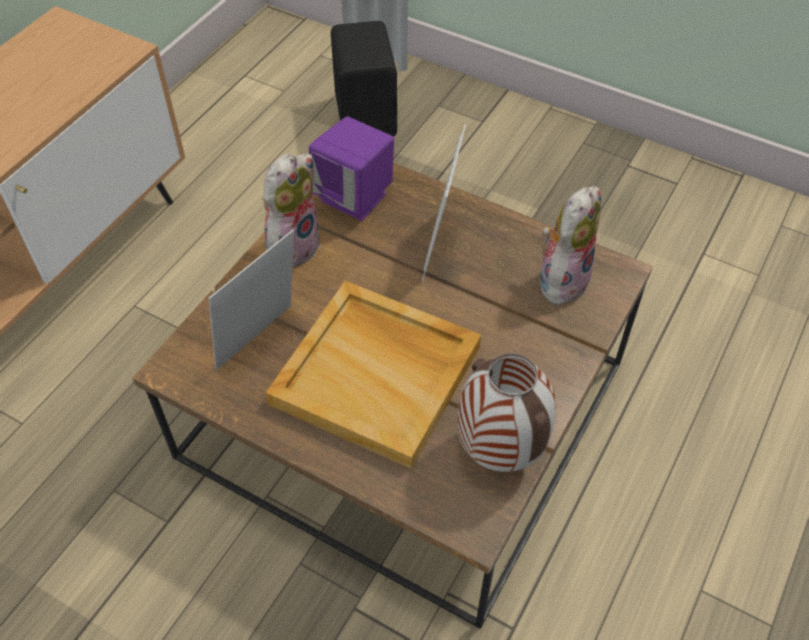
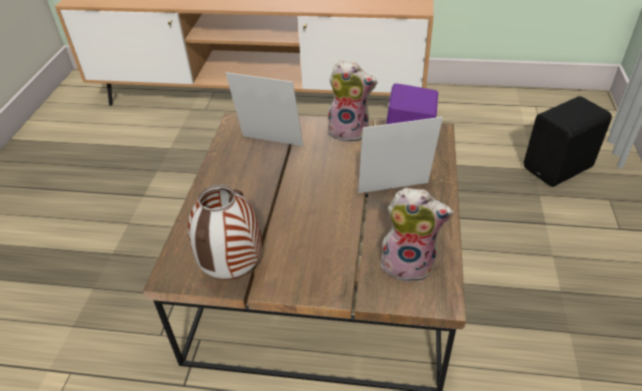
camera: 70 degrees right, 10 degrees down
(378, 374) = (270, 197): beige tray -> none

